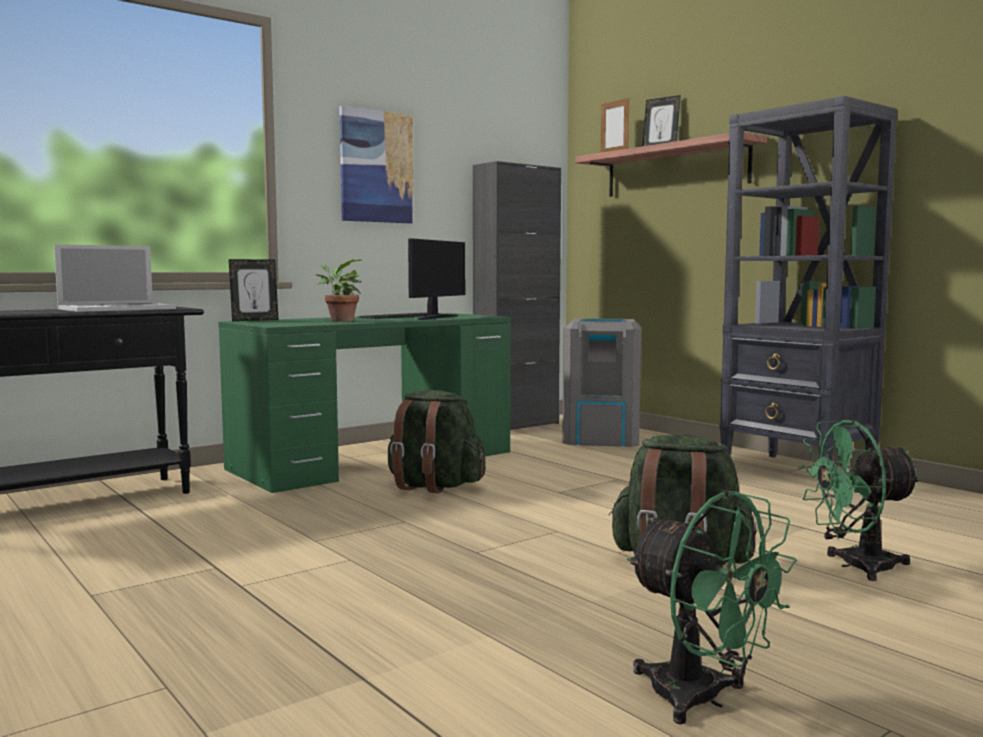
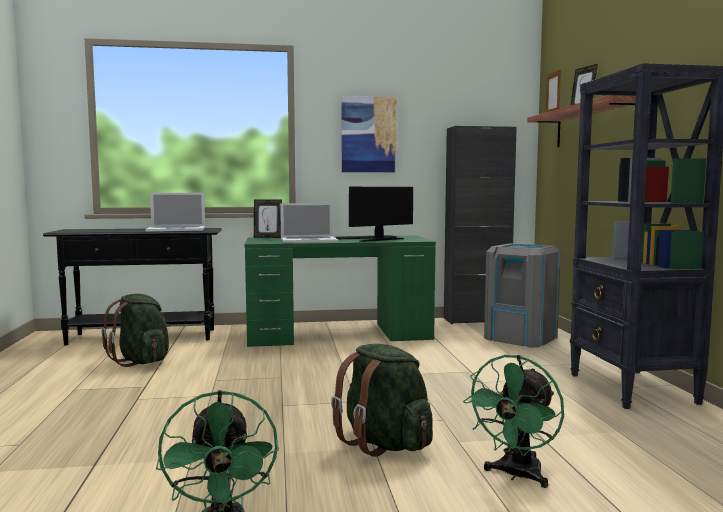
camera: 30 degrees right, 0 degrees up
(339, 321) = (308, 240): potted plant -> laptop
(434, 487) = (339, 357): green backpack -> green backpack (142, 361)
(855, 566) = (516, 475): green fan -> green fan turned 75 degrees counterclockwise

